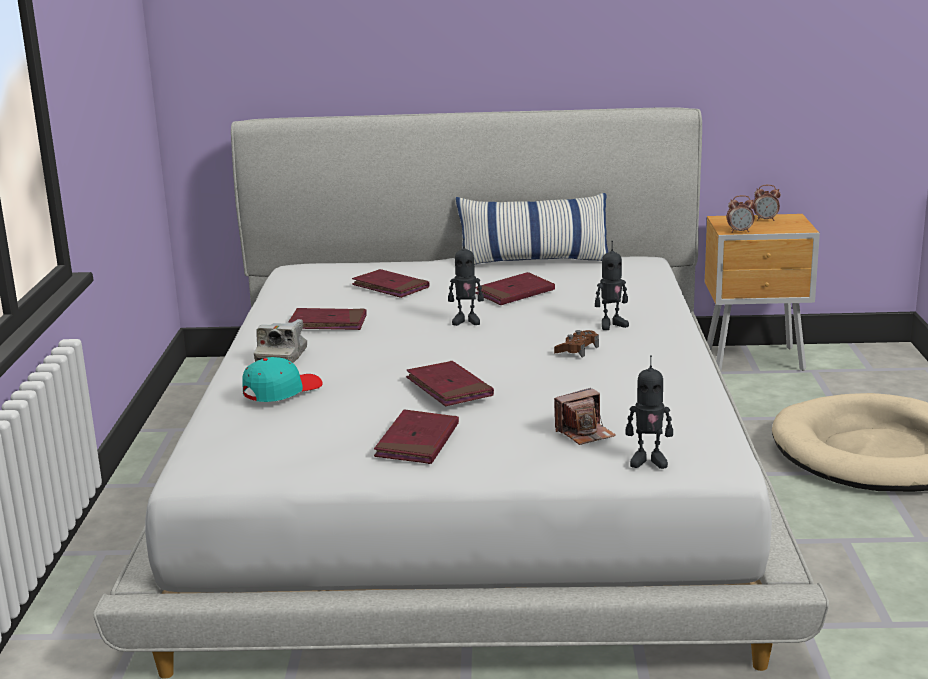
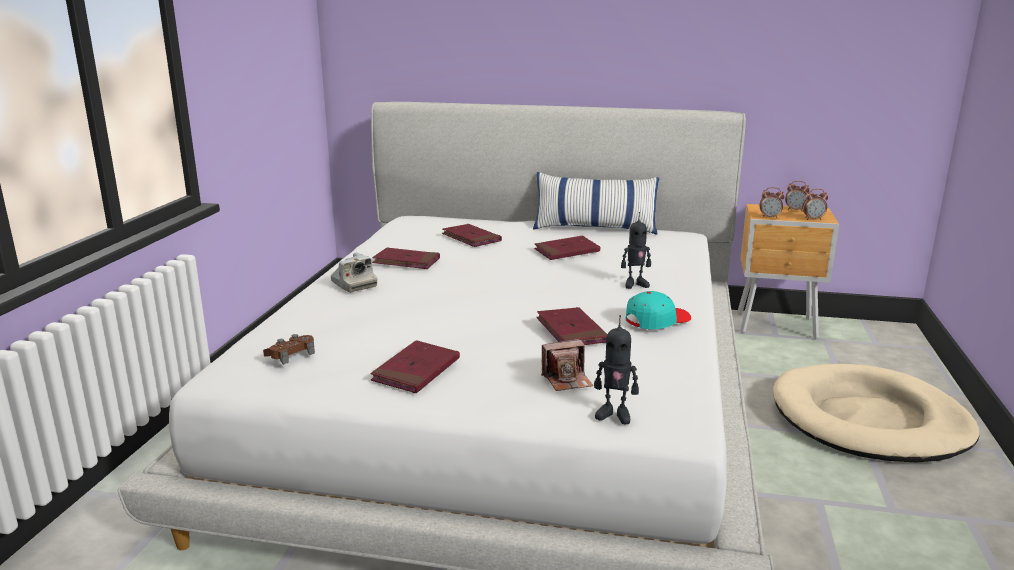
camera: 10 degrees right, 0 degrees up
(281, 390) = (332, 313): turquoise cap -> turquoise cap (657, 320)
(282, 356) = (353, 284): camera -> camera turned 60 degrees counterclockwise
(449, 388) = (469, 325): red book -> red book (571, 331)
(466, 321) = (516, 270): toy robot -> none
(577, 350) = (595, 303): brown game controller -> brown game controller (291, 354)
(789, 229) = (813, 219): none -> alarm clock

